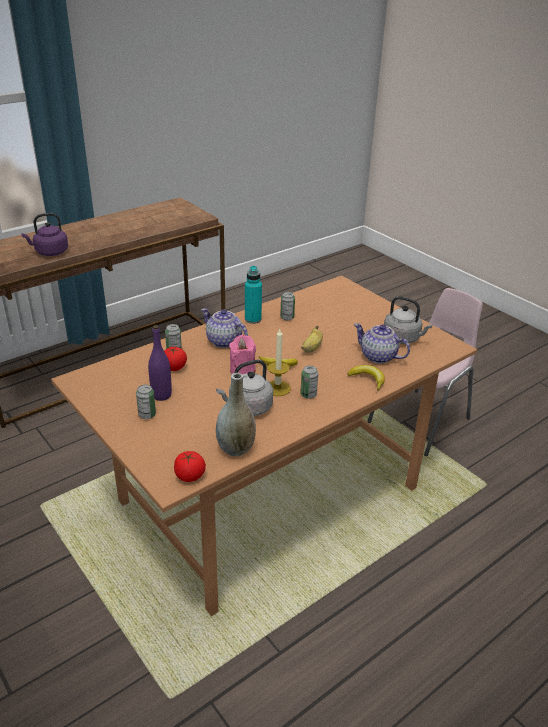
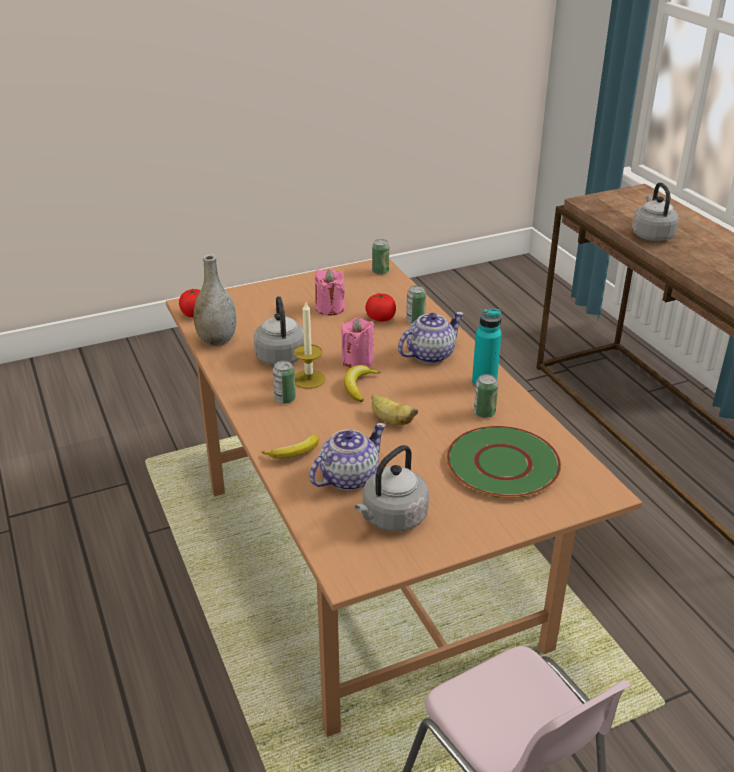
camera: 105 degrees right, 0 degrees up
(50, 252) = (651, 235): purple kettle -> grey kettle
(147, 415) = (299, 299): can -> can (380, 271)
(161, 395) = (330, 308): purple bottle -> pink candle
(334, 310) = (502, 464): none -> green plate

